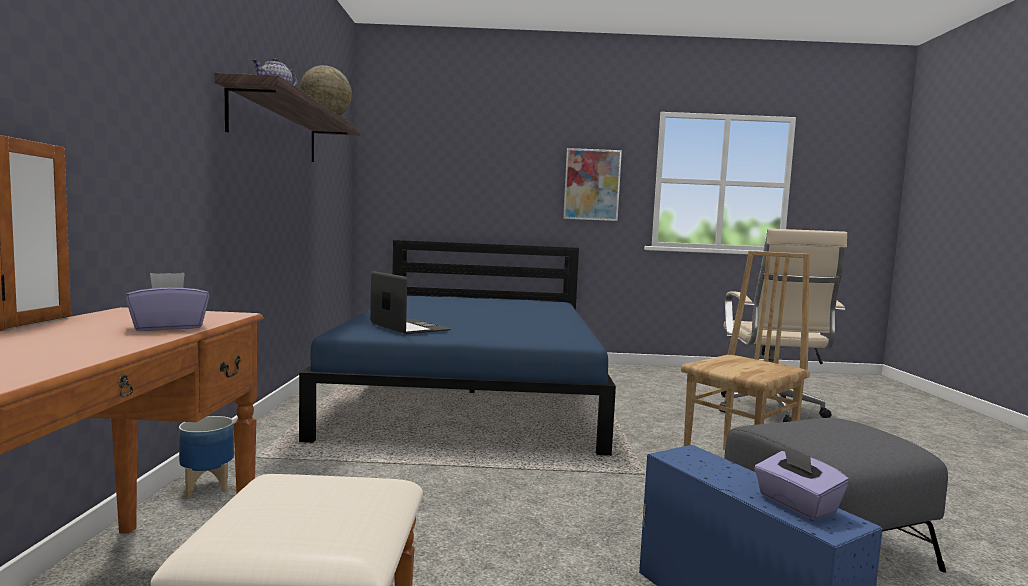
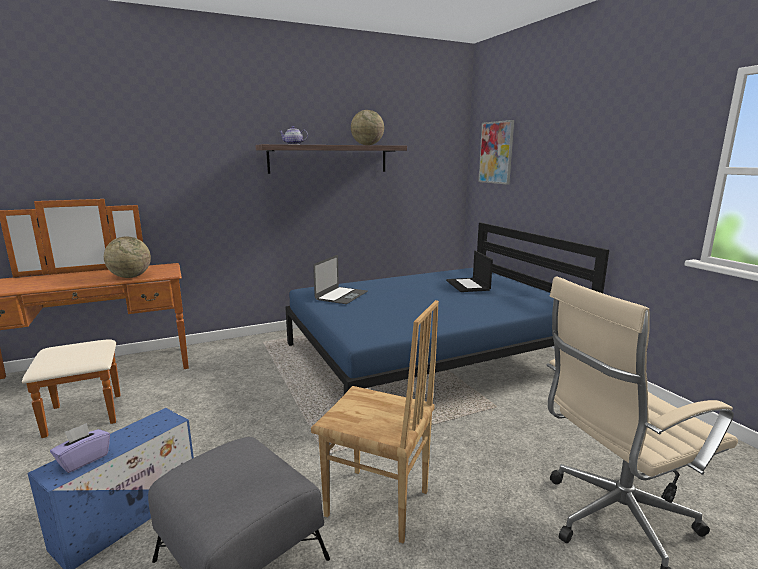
camera: 65 degrees right, 10 degrees up
(168, 327) = (130, 277): purple tissue box -> globe
(206, 487) = (226, 346): planter -> none
(464, 303) = (468, 285): none -> laptop
(592, 184) = (635, 177): picture -> picture (496, 152)

